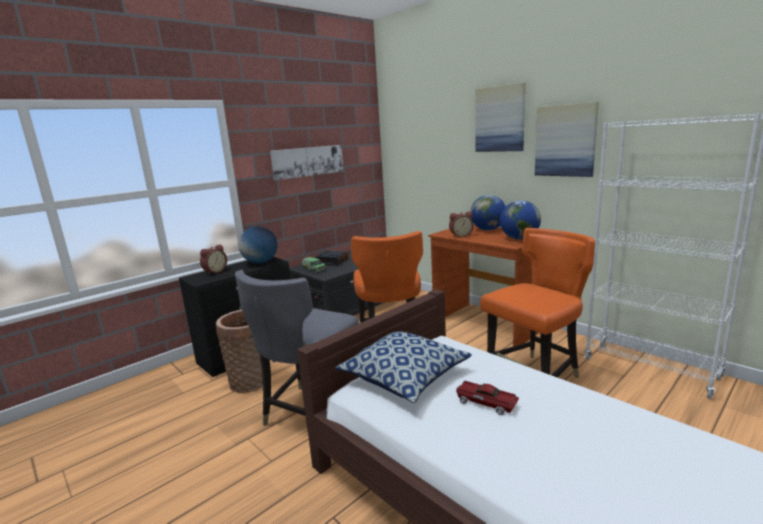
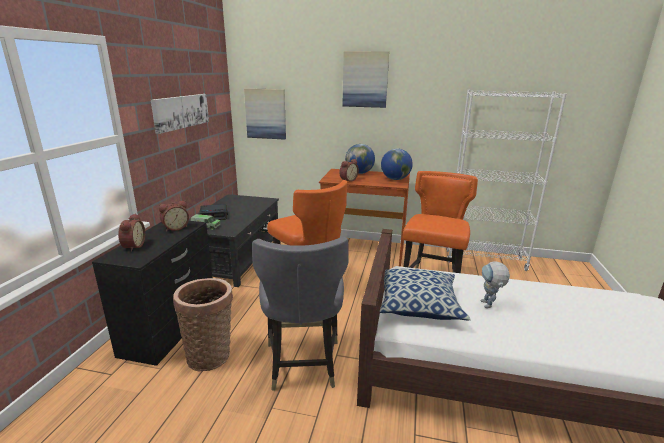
camera: 35 degrees left, 5 degrees up
(260, 262) = (175, 228): globe -> alarm clock
(485, 402) = (489, 306): toy car -> toy robot
(565, 140) = (421, 101): picture -> picture (266, 113)

